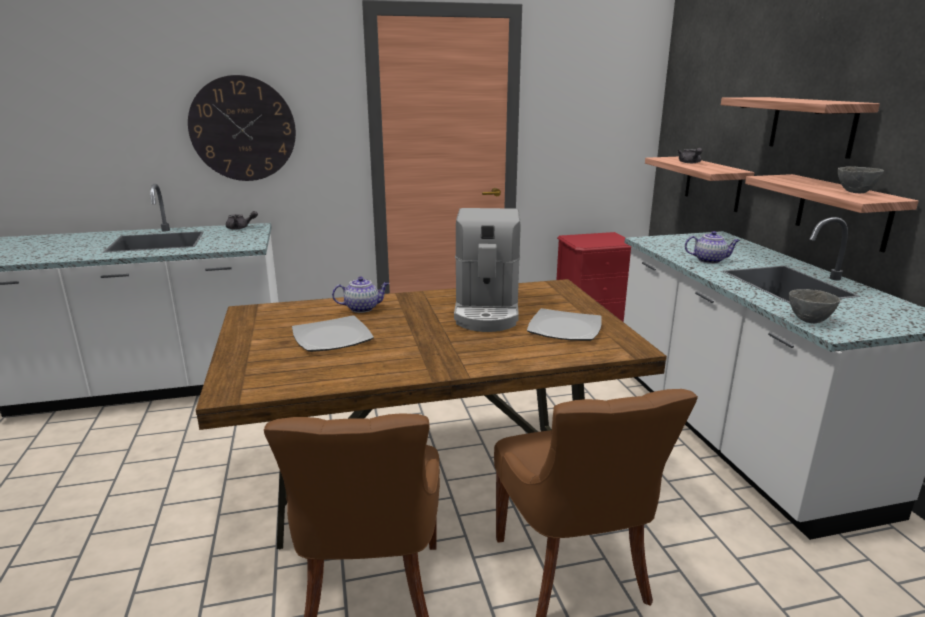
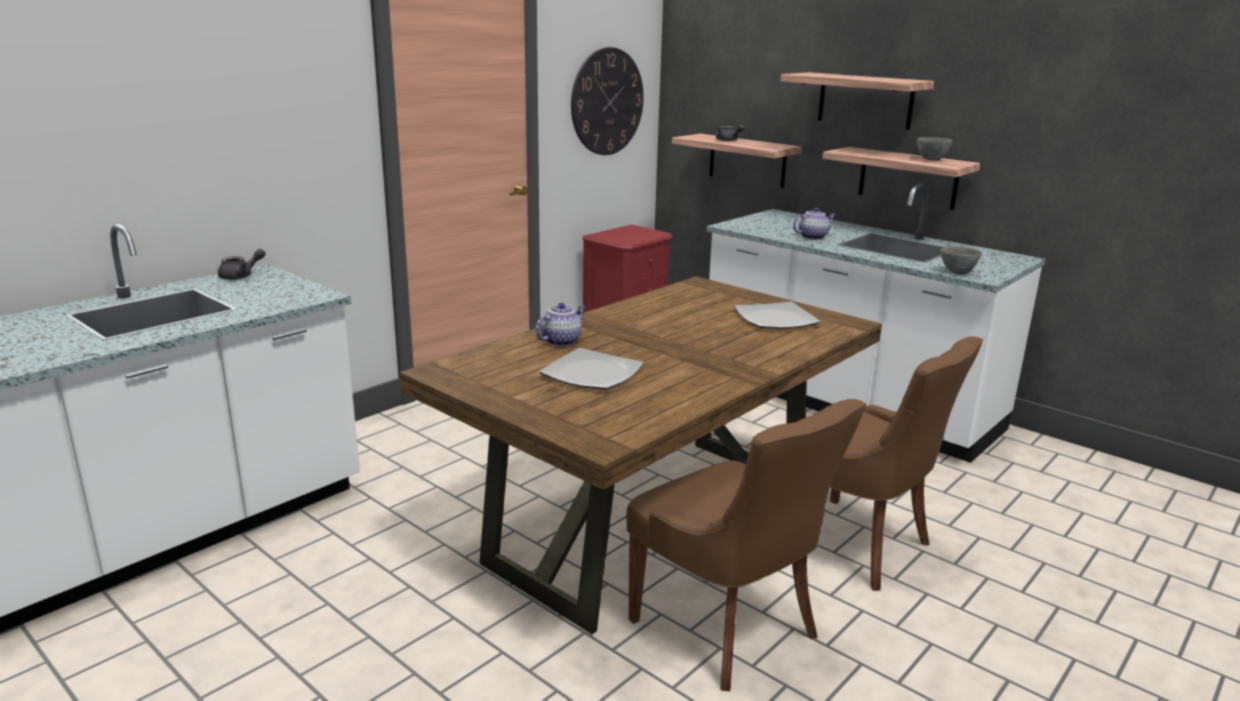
camera: 35 degrees left, 0 degrees up
(243, 129) = (220, 129): wall clock -> wall clock (607, 102)
(487, 311) = (684, 318): coffee machine -> none

